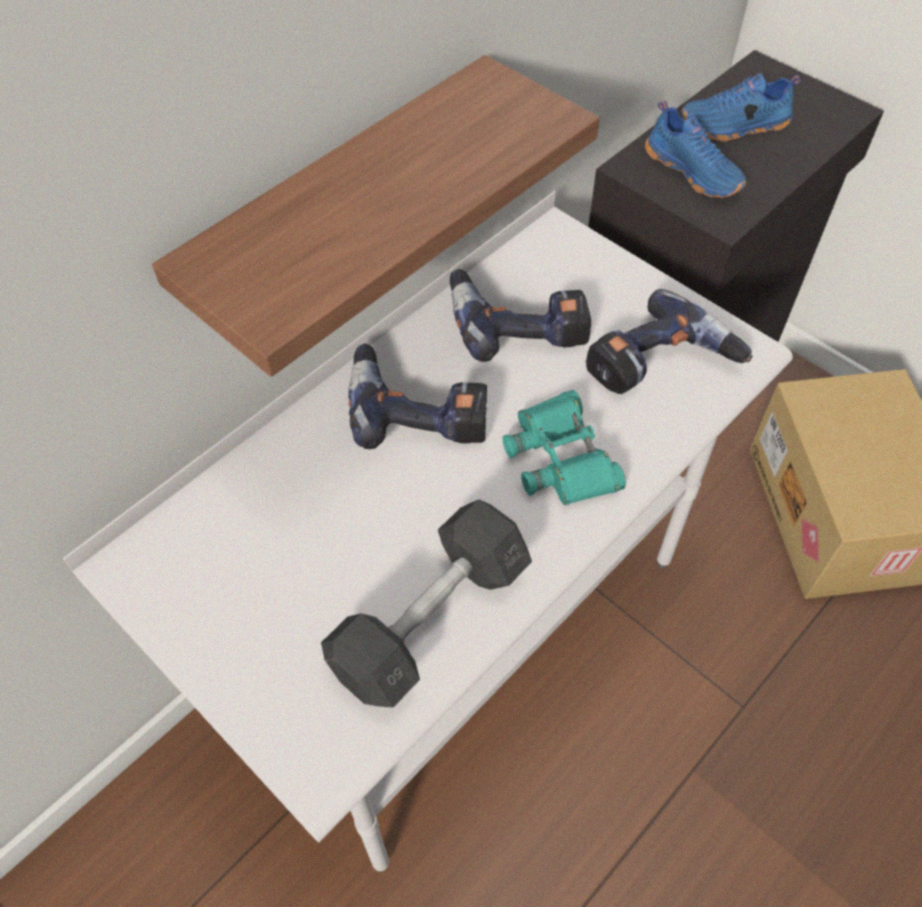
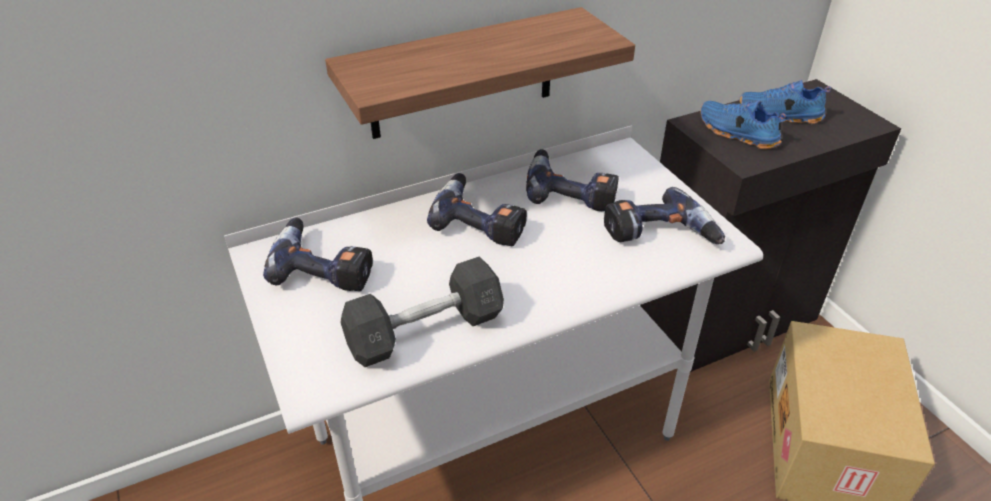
camera: 20 degrees right, 15 degrees down
(235, 557) = (324, 266): none -> power drill
(561, 458) = (561, 268): turquoise binoculars -> none
(694, 171) = (736, 134): blue shoe -> blue shoe turned 150 degrees clockwise

